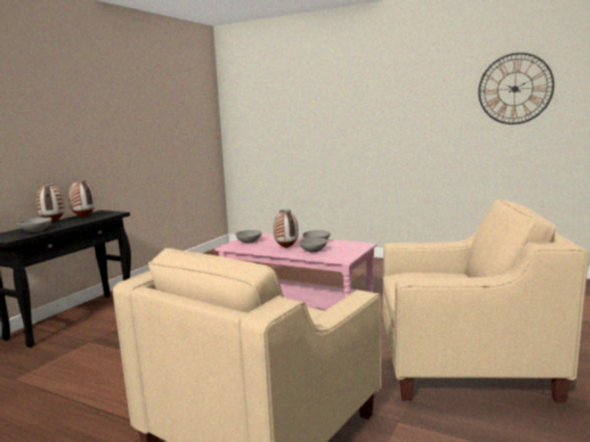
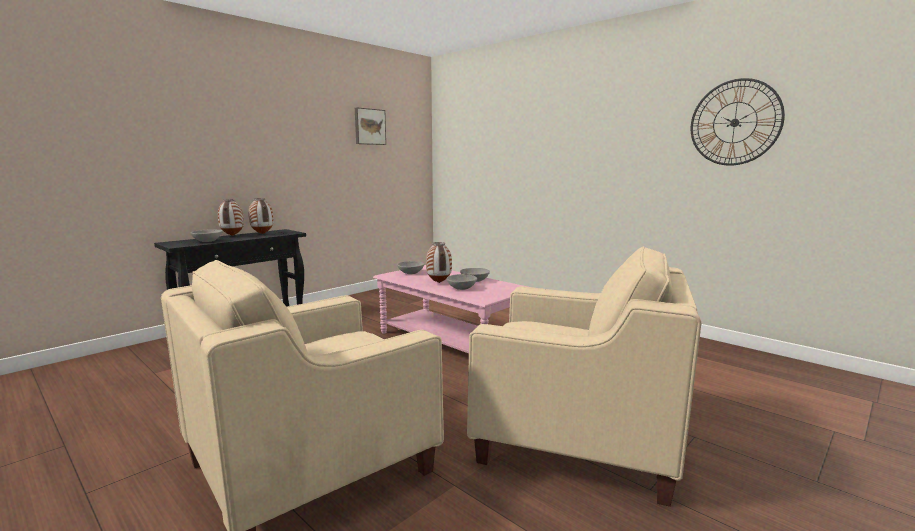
camera: 15 degrees right, 0 degrees up
(166, 98) = (369, 126): none -> picture

